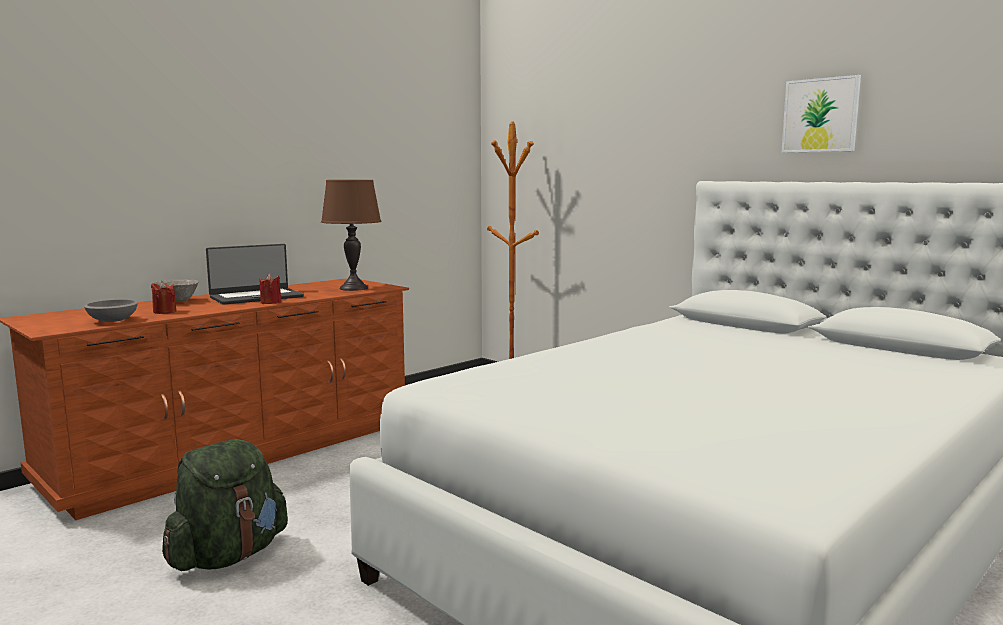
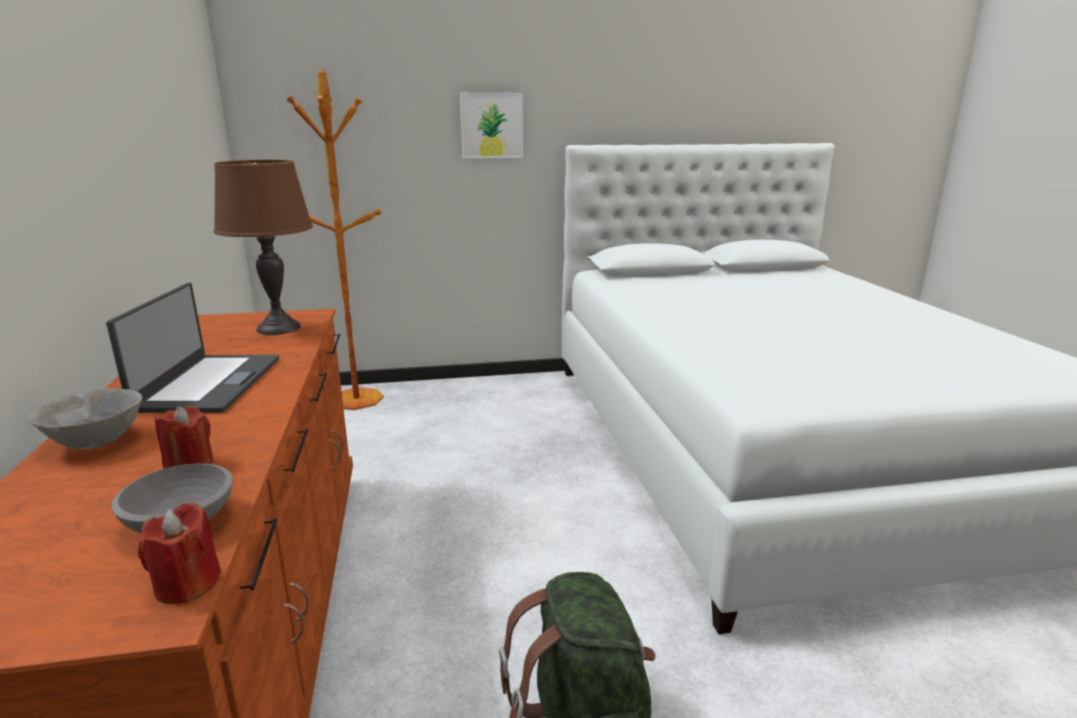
camera: 55 degrees left, 10 degrees up
(271, 303) = (282, 383): red candle -> red candle (187, 584)
(820, 115) = (664, 86): picture -> picture (492, 126)

